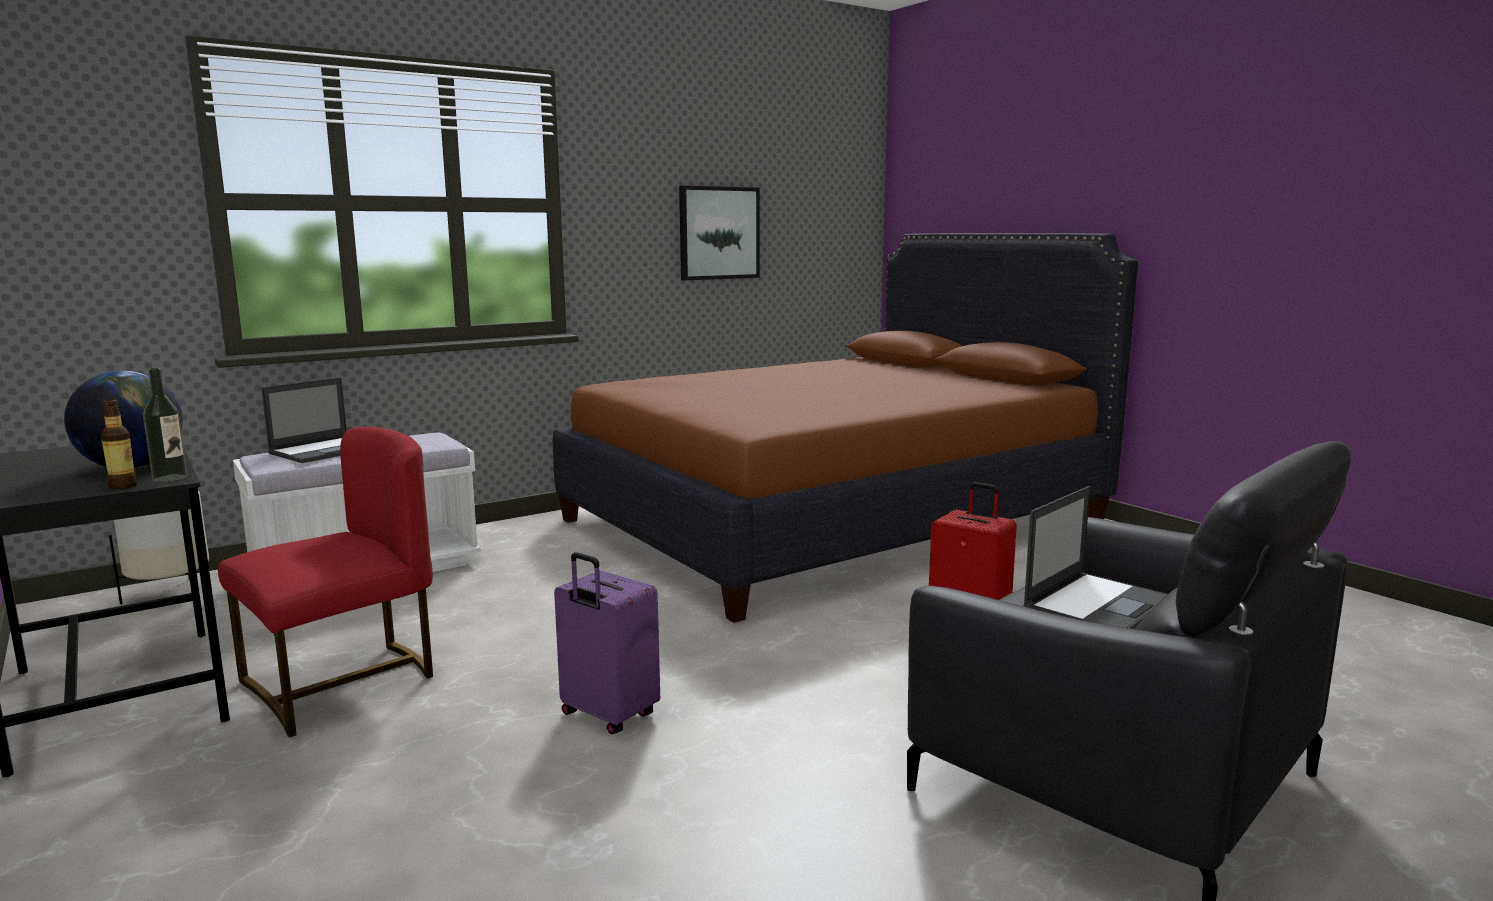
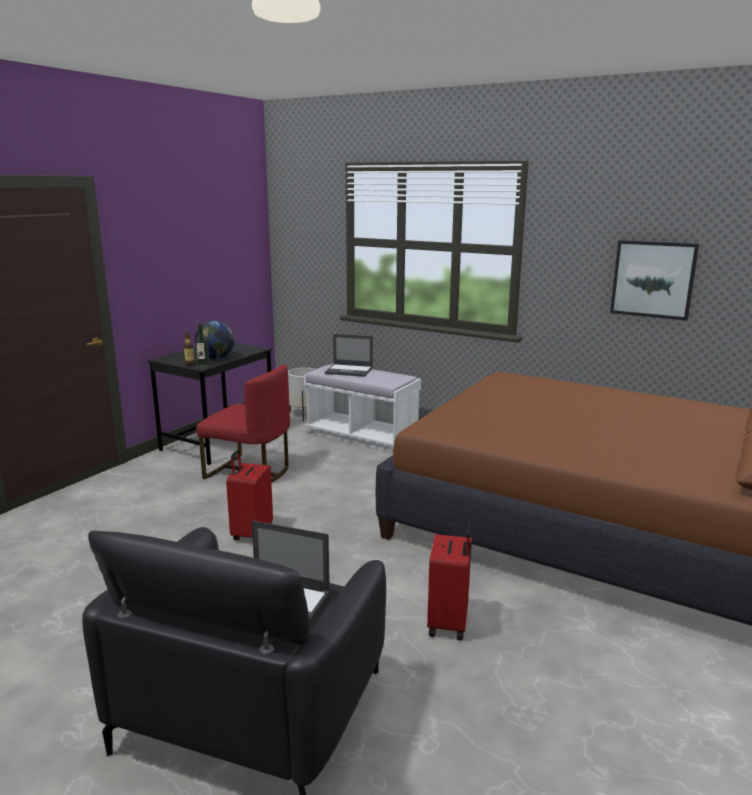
camera: 65 degrees right, 5 degrees up
(607, 716) = (251, 533): purple suitcase -> red suitcase

